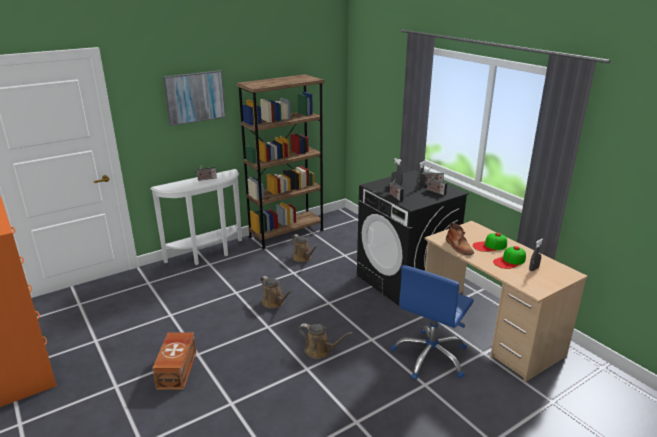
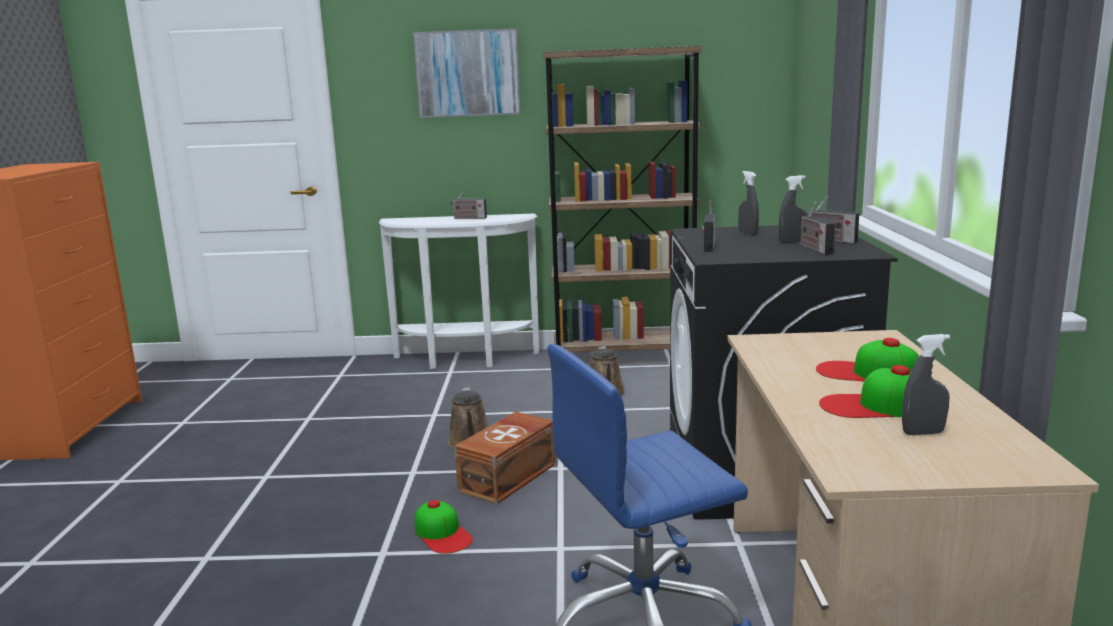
camera: 35 degrees right, 10 degrees down
(178, 369) = (213, 487): brown storage box -> brown storage box (510, 477)
(320, 351) = (442, 534): brown watering can -> cap
(459, 247) = (780, 361): brown boot -> none

